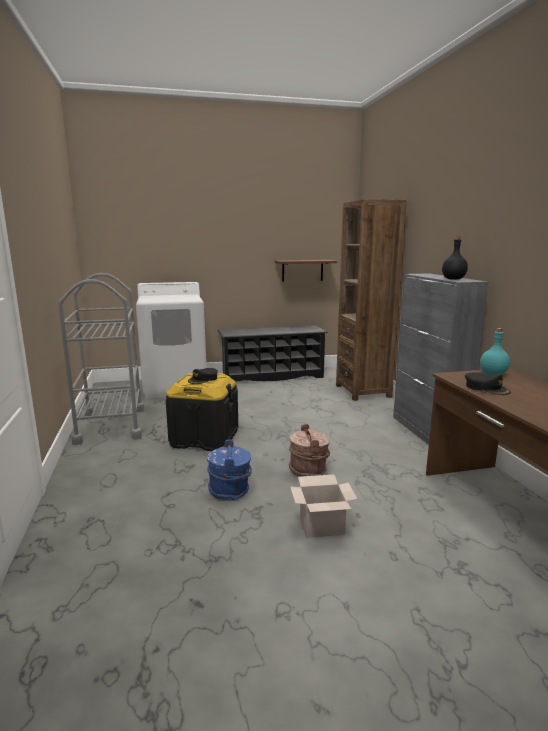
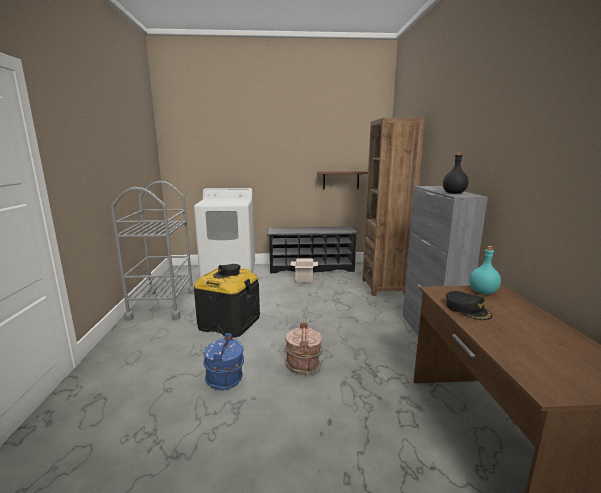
camera: 10 degrees right, 0 degrees up
(321, 527) = (289, 431): cardboard box -> cardboard box (303, 279)

